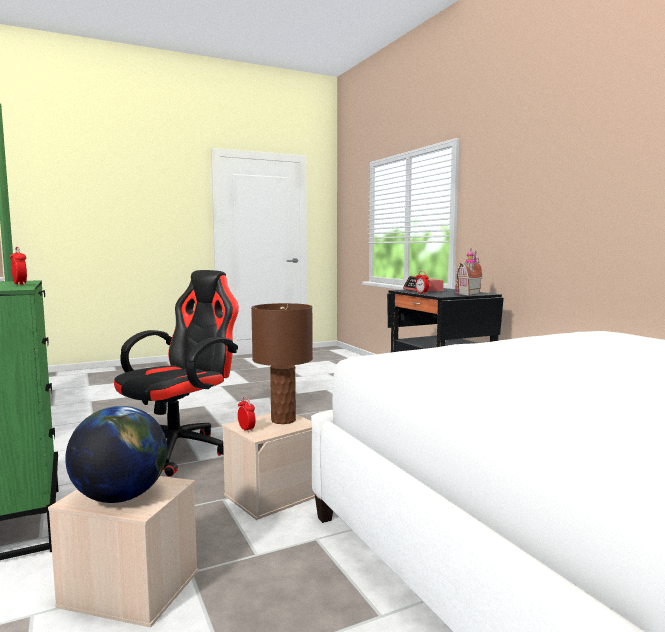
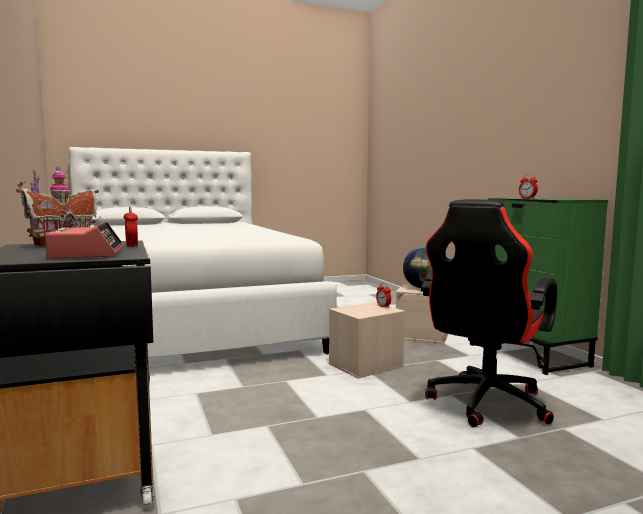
camera: 175 degrees left, 0 degrees up
(283, 420) = (357, 311): brown table lamp -> none

